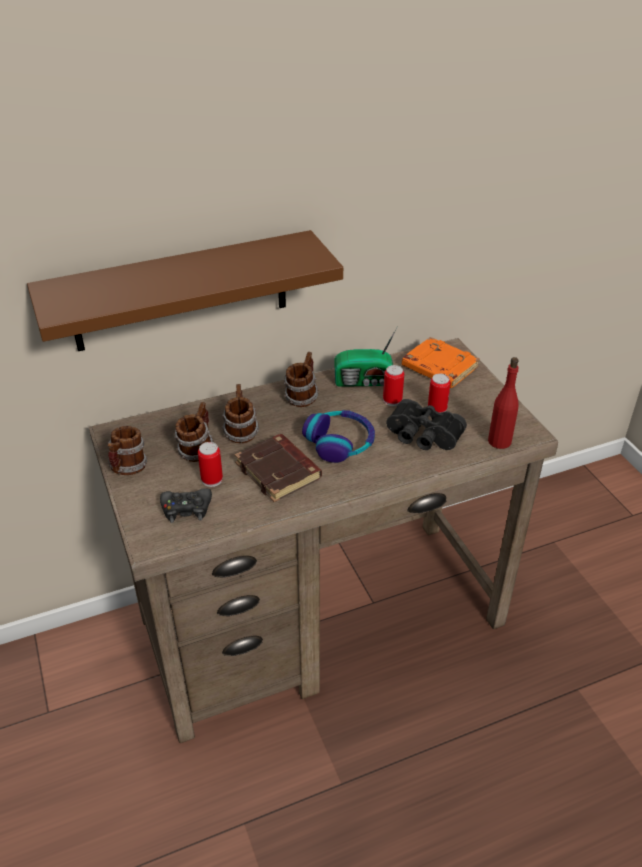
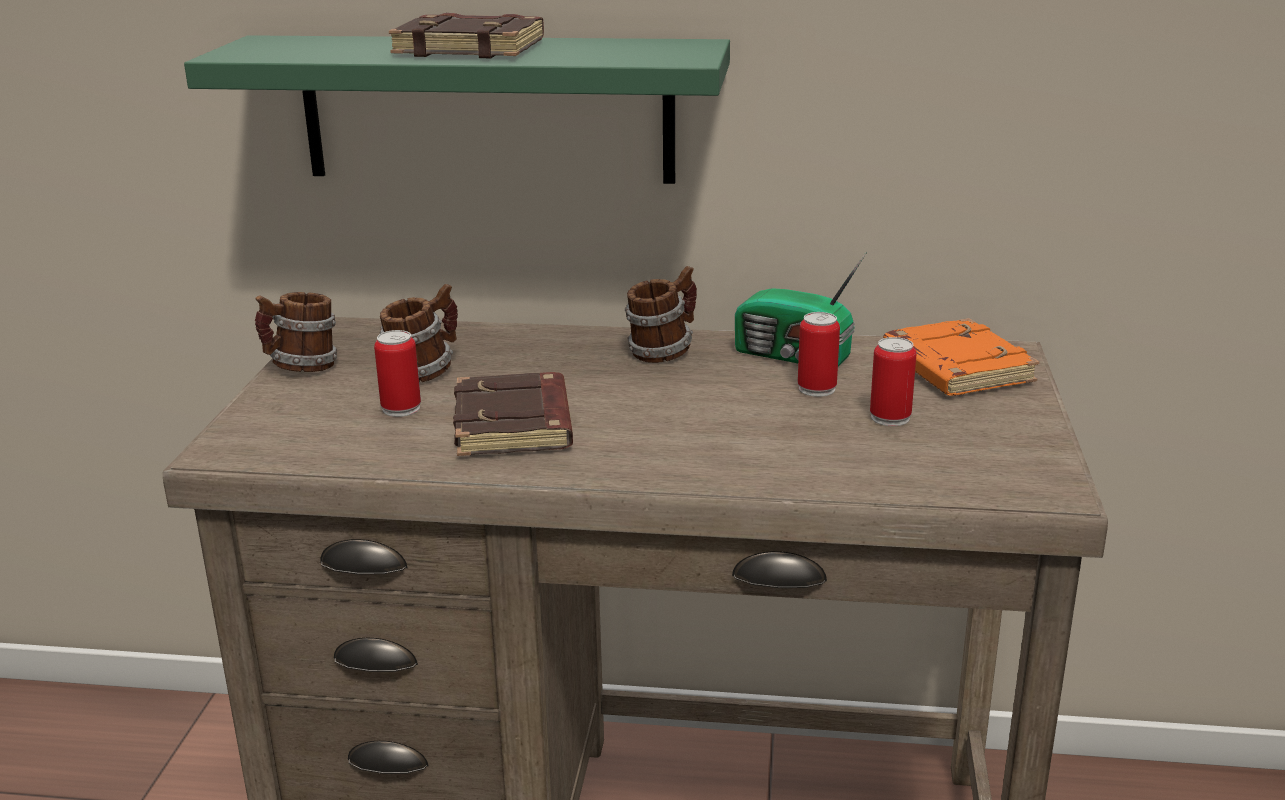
camera: 30 degrees right, 15 degrees down
(180, 292) = (487, 109): brown shelf -> green shelf
(186, 509) = (321, 430): black game controller -> none
(191, 272) = (472, 48): none -> brown book
(240, 432) = (514, 368): mug -> none
(340, 442) = (659, 417): headphones -> none
(422, 437) = (819, 445): black binoculars -> none
(499, 441) = (971, 487): red bottle -> none

